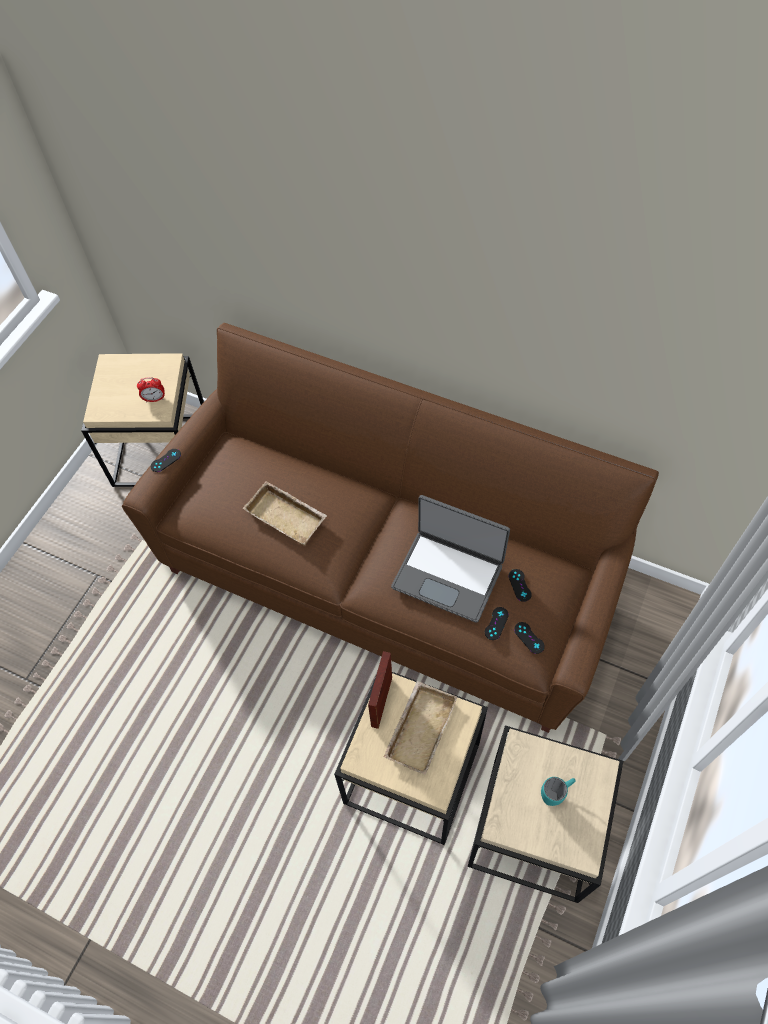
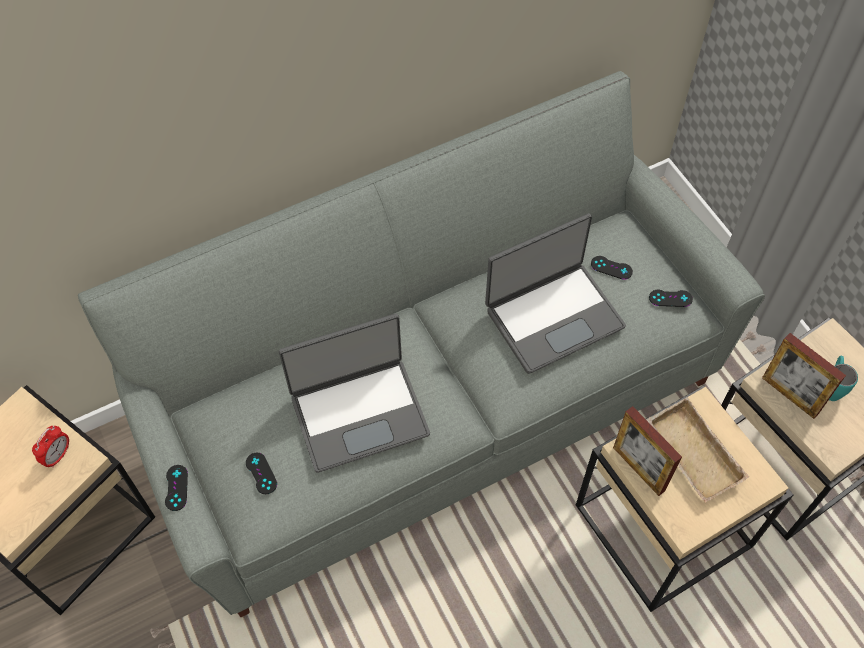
camera: 55 degrees left, 0 degrees up
(288, 516) = (359, 413): beige tray -> laptop
(387, 573) = (432, 401): brown sofa -> grey sofa
(496, 623) = (636, 313): black game controller -> black game controller (261, 473)
(523, 768) = (790, 395): none -> picture frame

